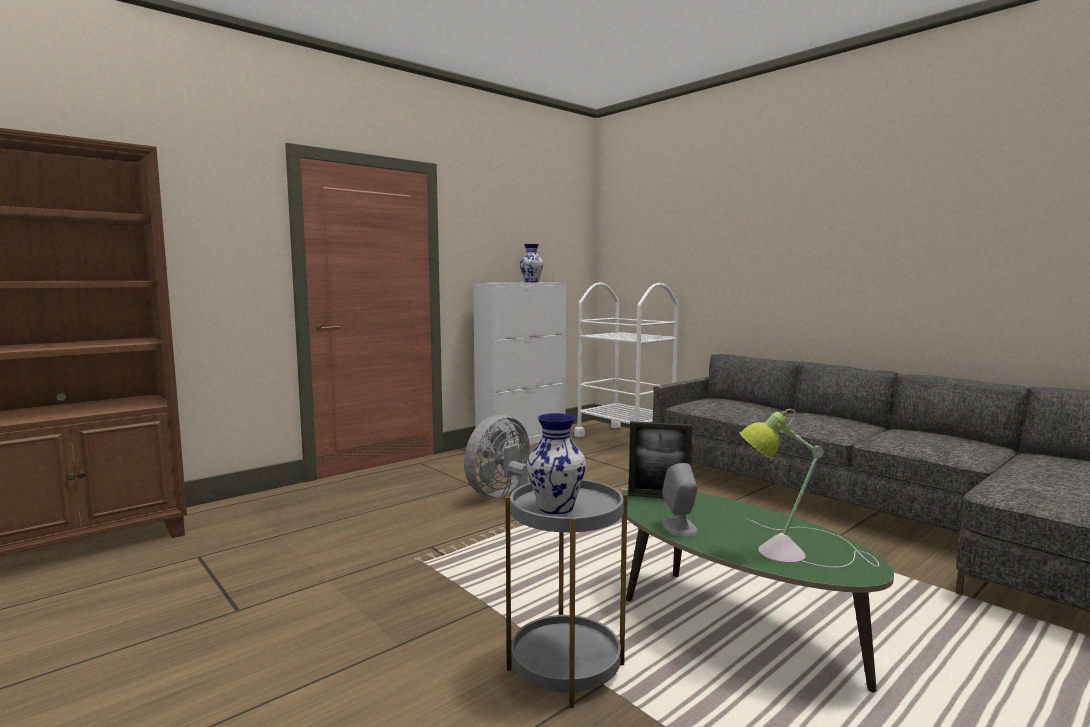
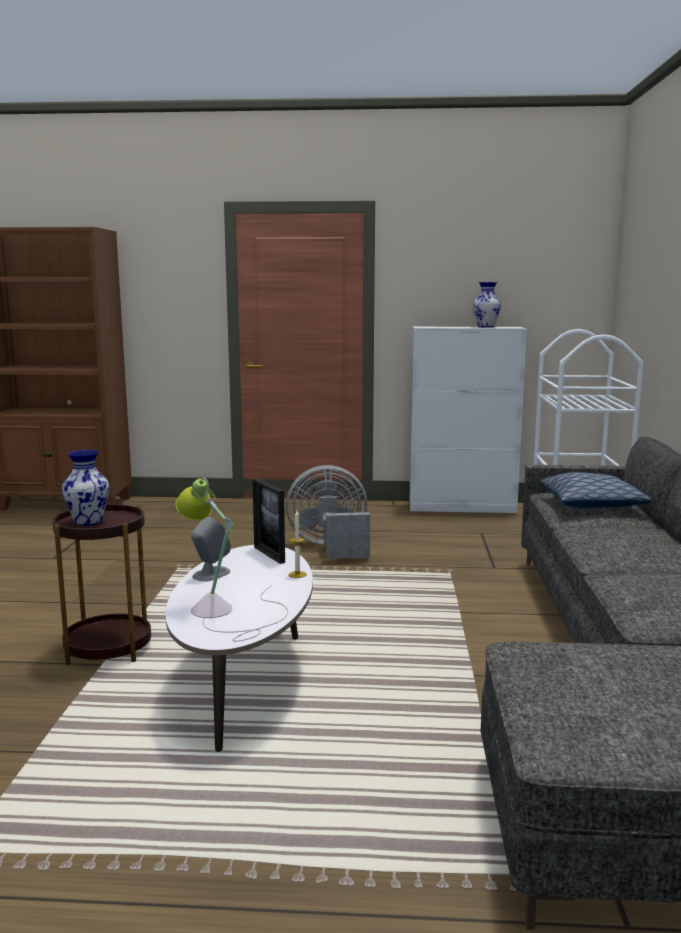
camera: 45 degrees right, 5 degrees up
(565, 667) = (108, 648): grey side table -> brown side table
(728, 405) = (592, 504): none -> pillow
(728, 503) = (297, 574): none -> candle
(730, 624) = (246, 678): green coffee table -> white coffee table

